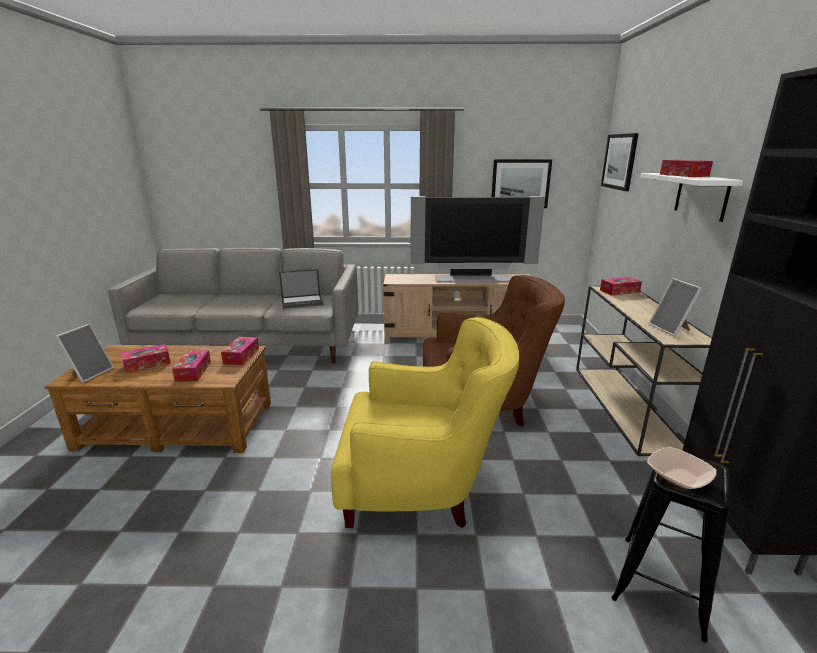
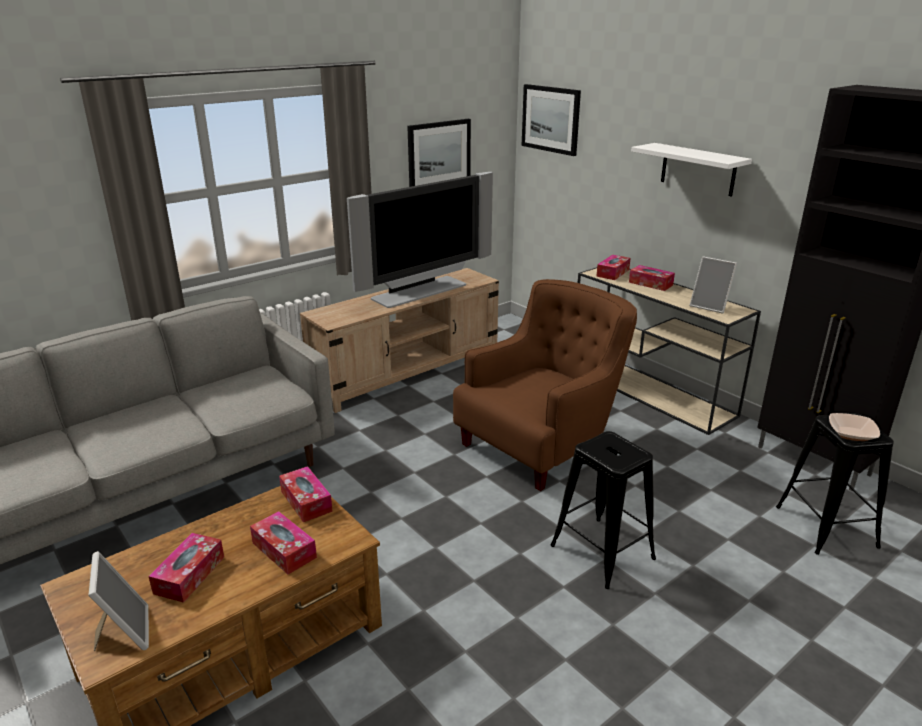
camera: 40 degrees left, 5 degrees up
(302, 301) = (240, 392): laptop -> none
(421, 486) = (601, 551): yellow armchair -> black stool
(683, 175) = (685, 151): tissue box -> tissue box (650, 283)

